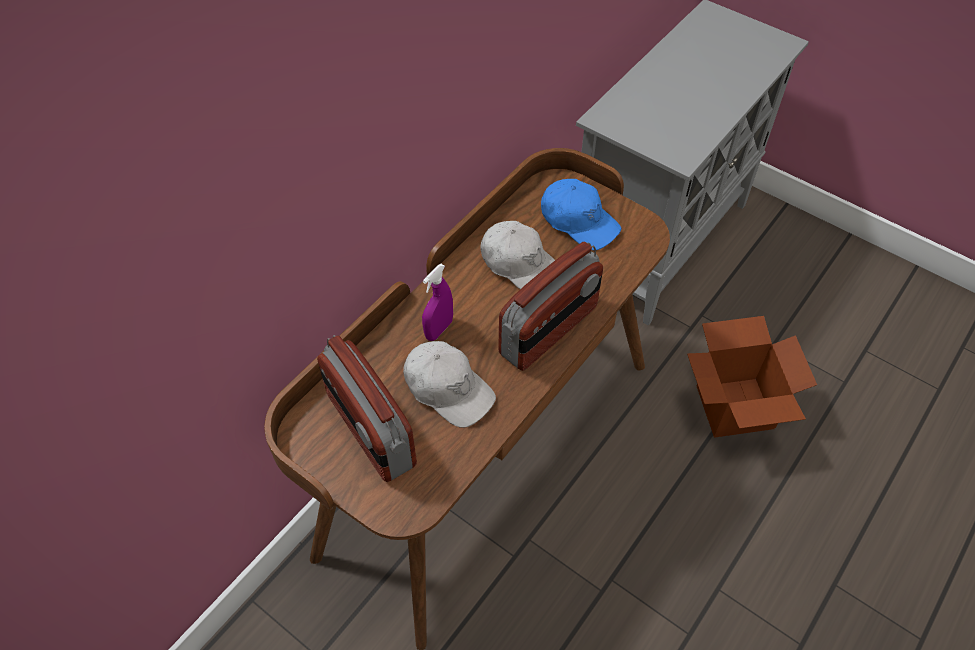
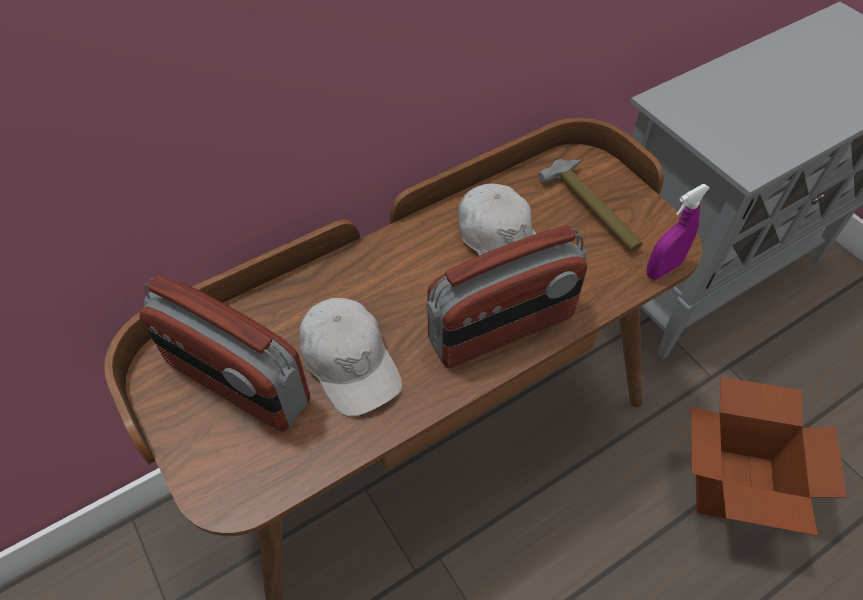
camera: 20 degrees right, 0 degrees up
(370, 430) = (237, 383): radio -> radio turned 45 degrees counterclockwise
(439, 329) = (372, 289): purple spray bottle -> purple spray bottle (663, 269)
(579, 221) = (592, 210): blue cap -> hammer

